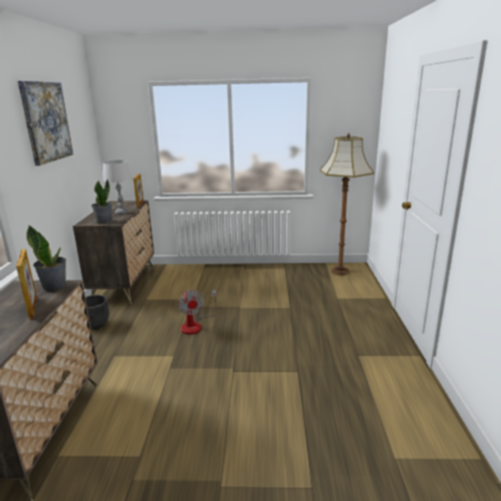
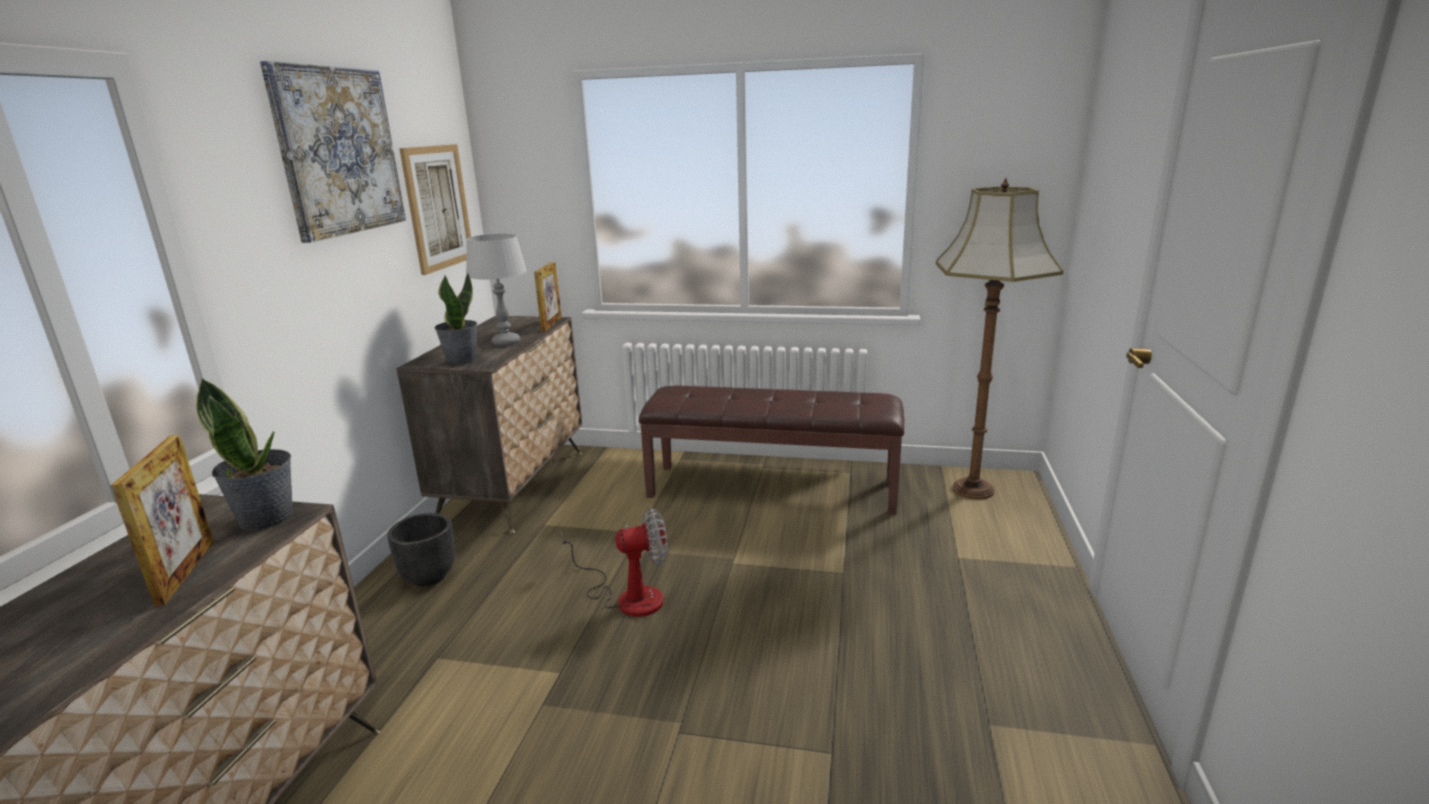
camera: 10 degrees right, 0 degrees up
(83, 147) = (438, 207): none -> picture
(195, 324) = (628, 596): fan -> fan turned 90 degrees counterclockwise
(250, 276) = (772, 488): none -> brown bench

